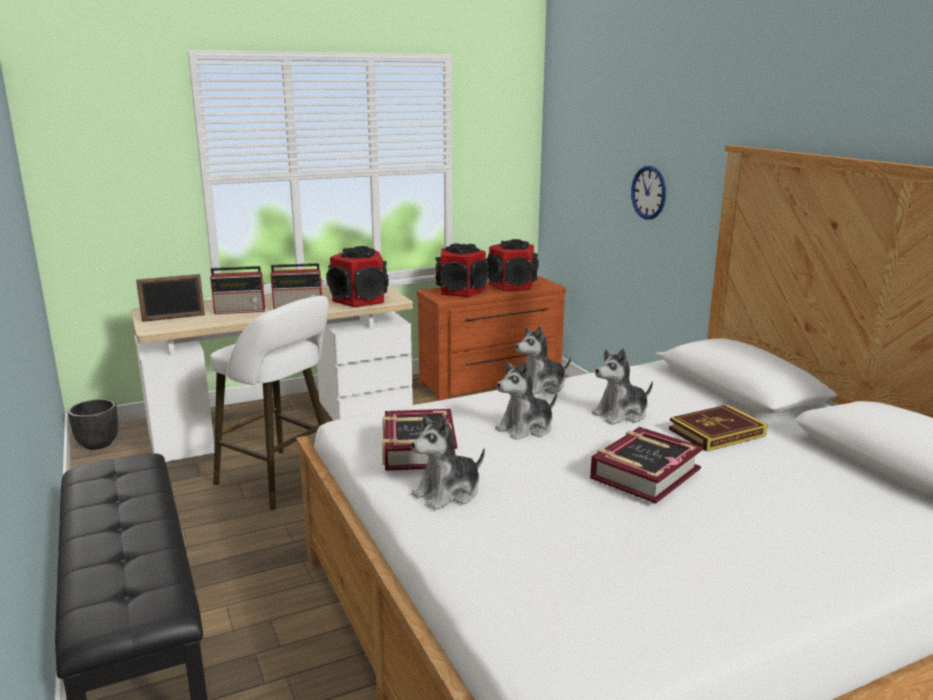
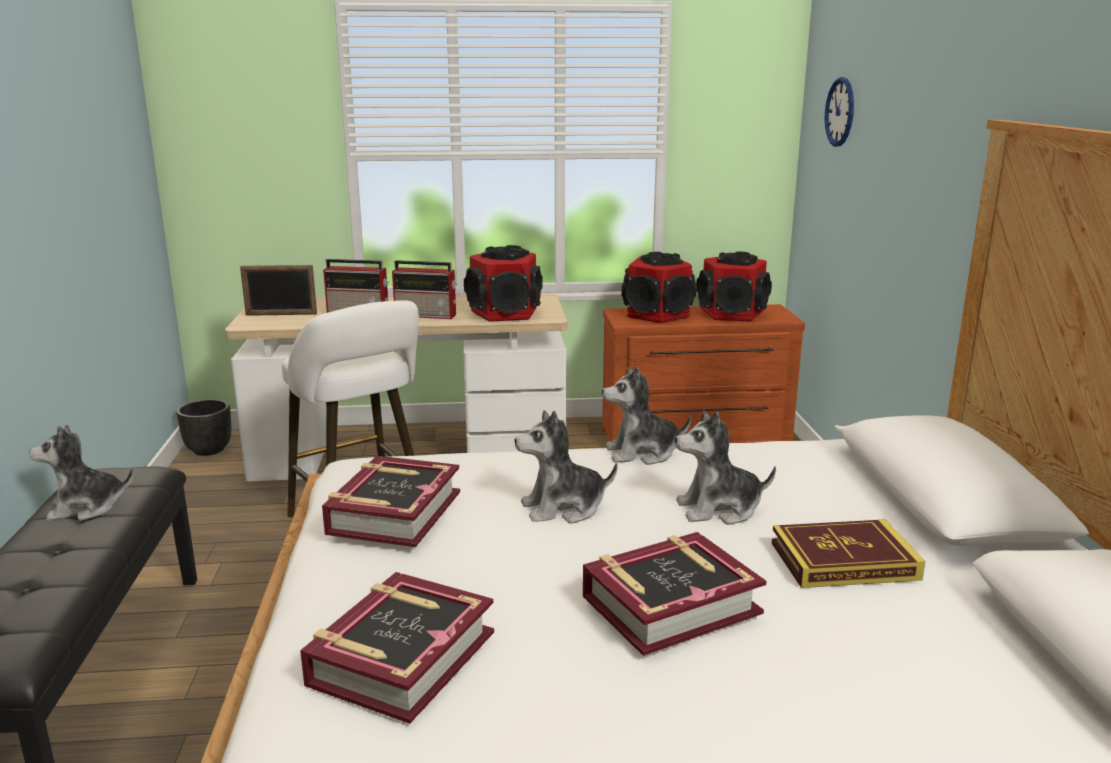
camera: 20 degrees right, 0 degrees up
(448, 493) = (379, 580): plush toy -> plush toy (86, 508)
(512, 534) = (401, 658): none -> book
(648, 192) = (903, 193): wall clock -> wall clock (840, 112)

